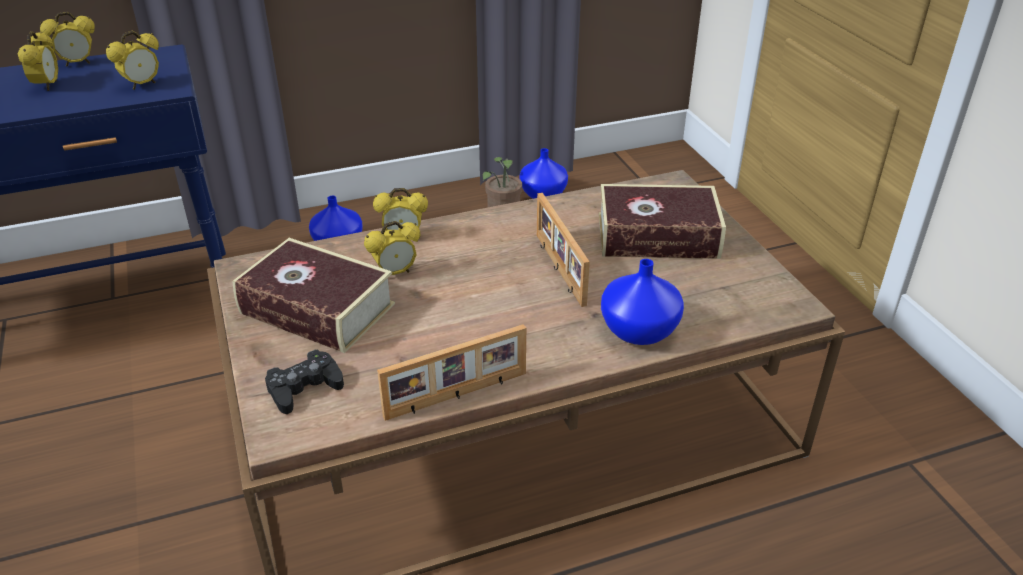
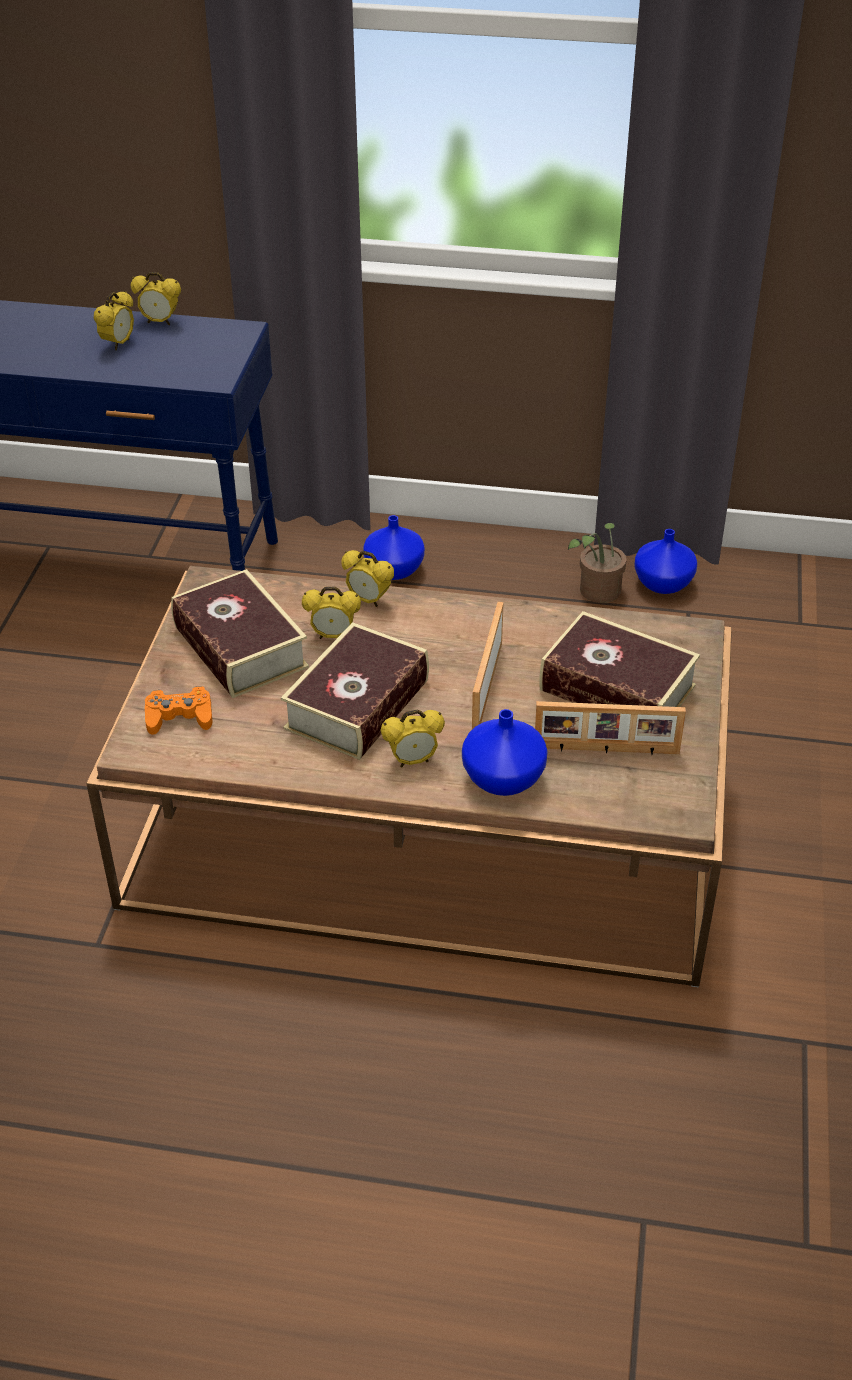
camera: 30 degrees right, 5 degrees up
(142, 85) = (196, 367): alarm clock -> alarm clock (413, 761)
(304, 388) = (179, 717): black game controller -> orange game controller
(457, 396) = (293, 774): picture frame -> picture frame (606, 750)
(464, 318) = (357, 705): none -> book

